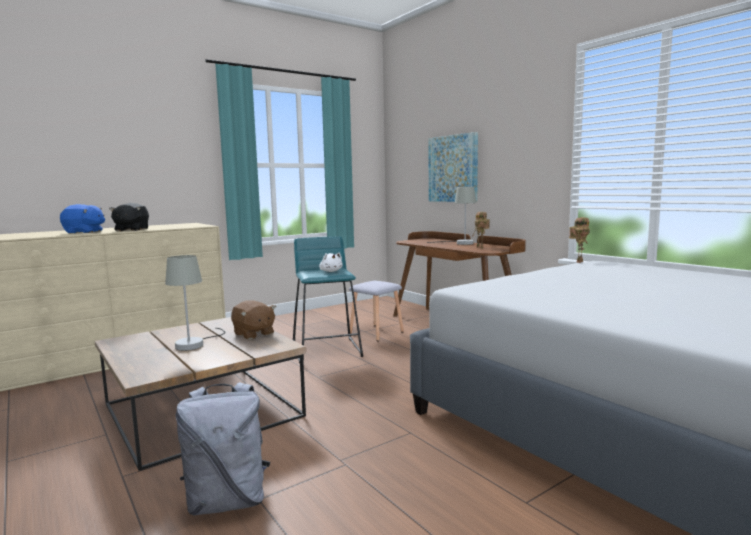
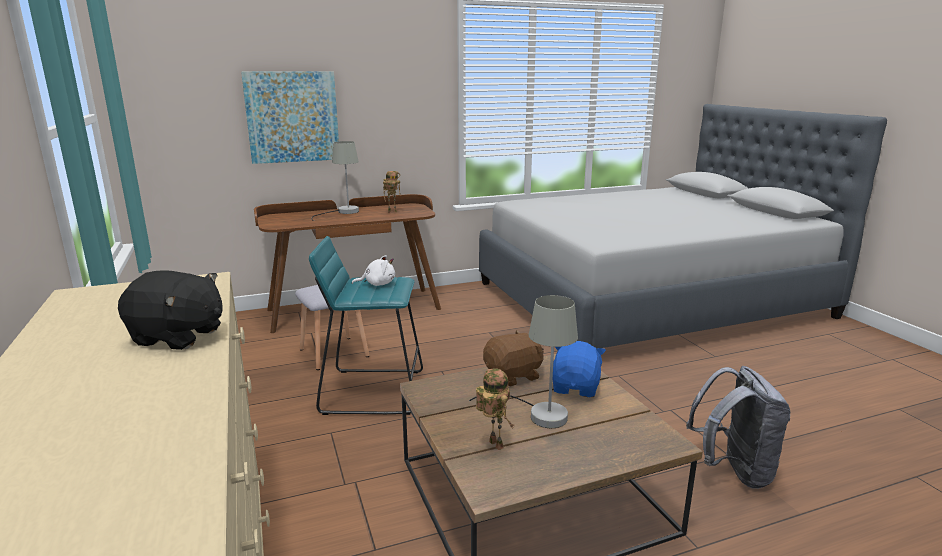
camera: 75 degrees left, 10 degrees up
(84, 232) = (140, 387): blue plush toy -> blue plush toy (576, 387)
(578, 261) = (508, 205): toy robot -> toy robot (493, 445)

